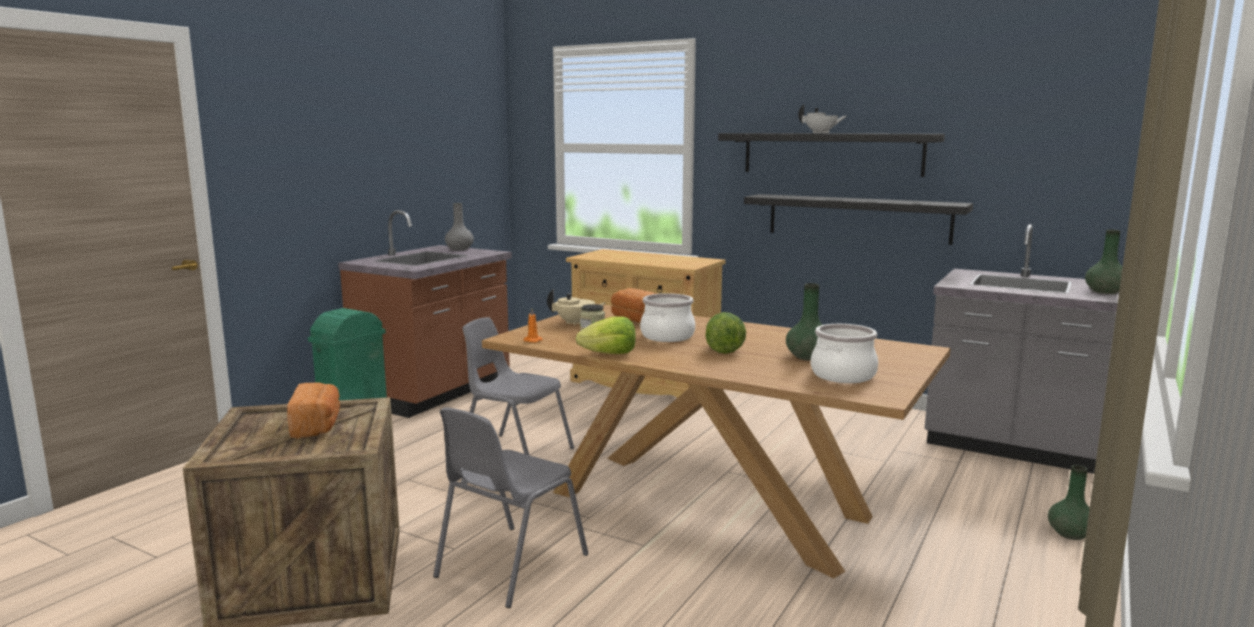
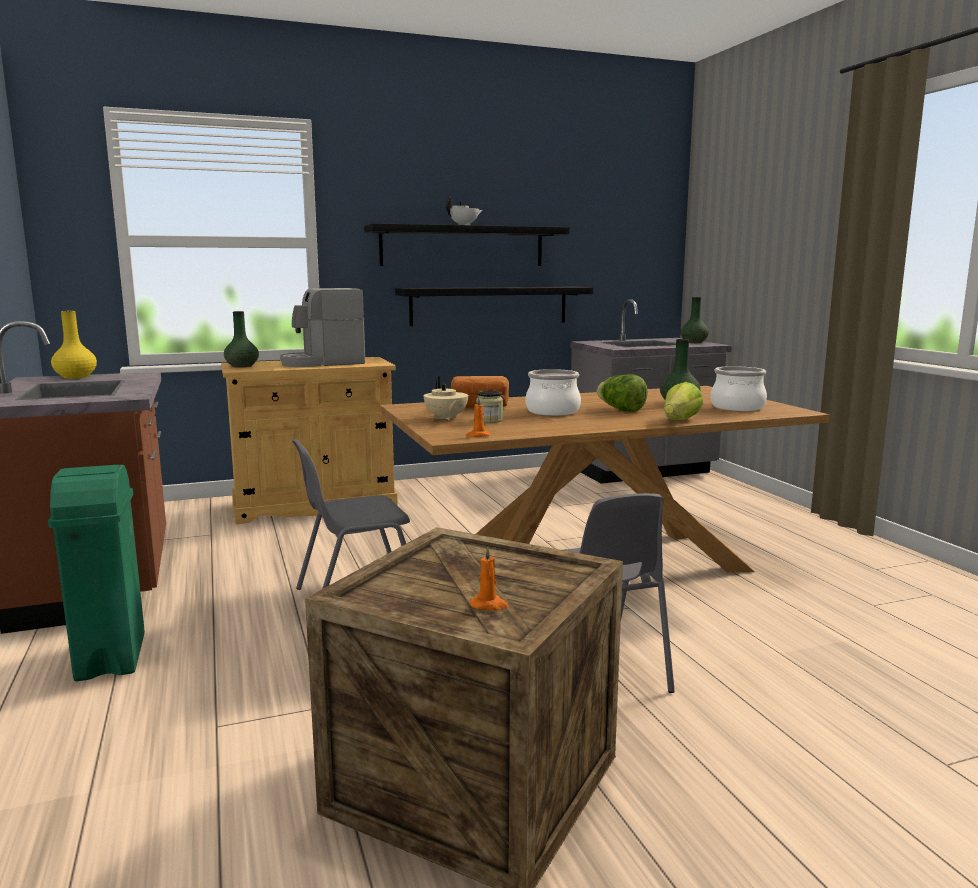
camera: 50 degrees left, 0 degrees up
(258, 443) = (489, 605): none -> orange candle
(317, 426) = (478, 570): bread -> none
(460, 249) = (76, 377): grey vase -> yellow vase
(576, 323) = (446, 418): beige teapot -> beige teapot turned 120 degrees clockwise
(609, 354) = (576, 429): lettuce -> lettuce (680, 420)
(655, 259) = (323, 363): none -> coffee machine
(1070, 534) = (767, 504): green vase -> green vase (242, 366)

